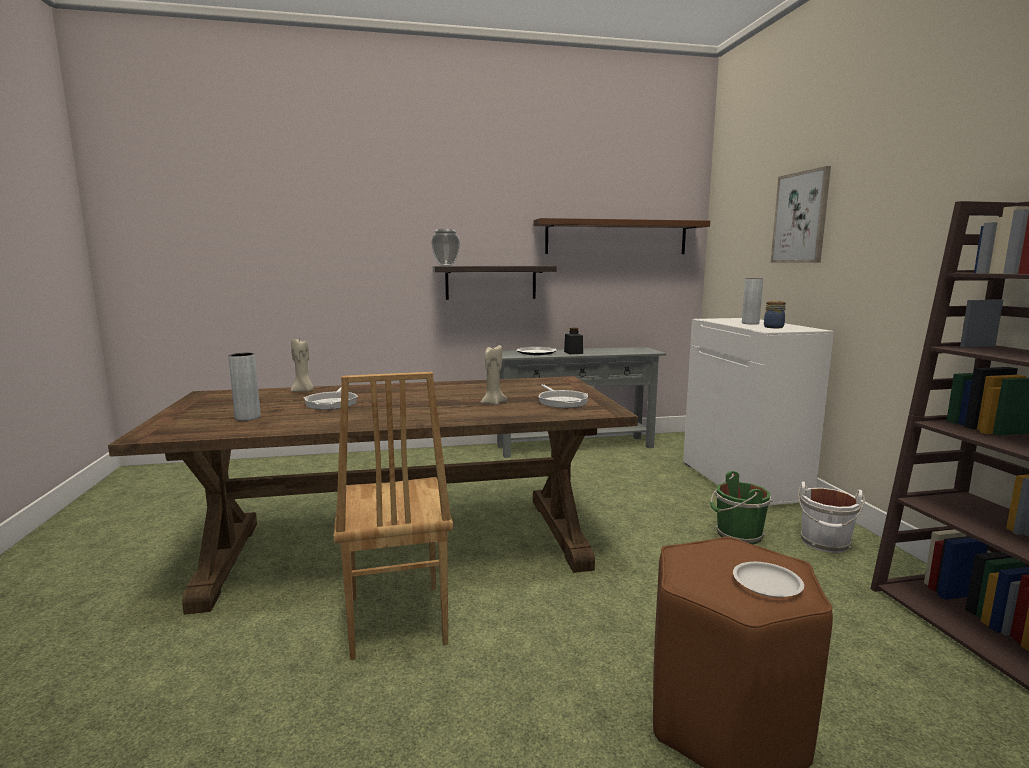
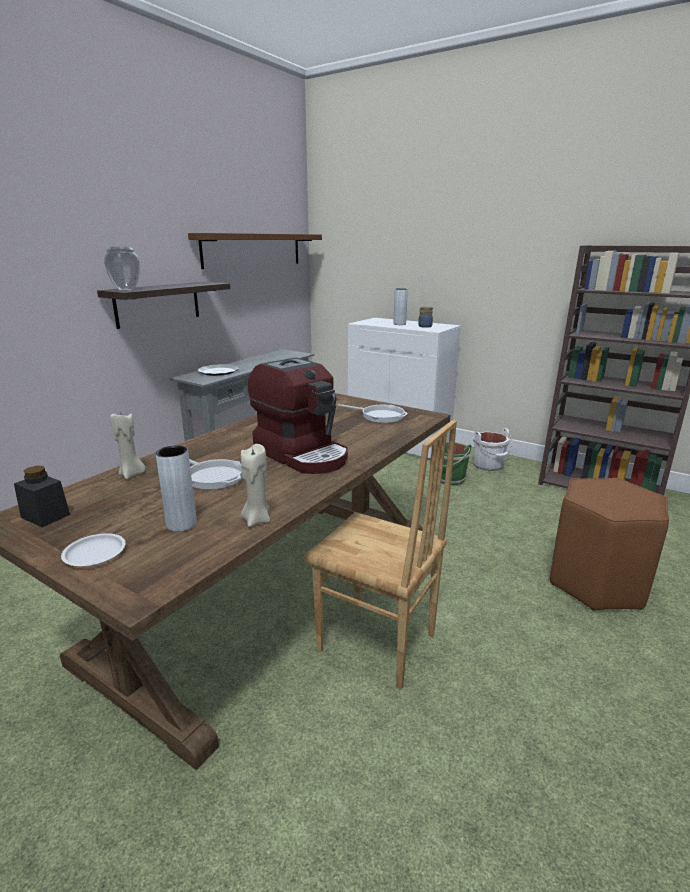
camera: 45 degrees left, 10 degrees up
(419, 407) = (302, 454): none -> coffee machine
(493, 403) = (342, 432): beige candle -> beige candle (256, 520)
(573, 352) = (248, 366): black jar -> black jar (45, 516)
(767, 583) = (635, 496): white plate -> white plate (95, 553)
(800, 218) = (418, 239): picture -> none

